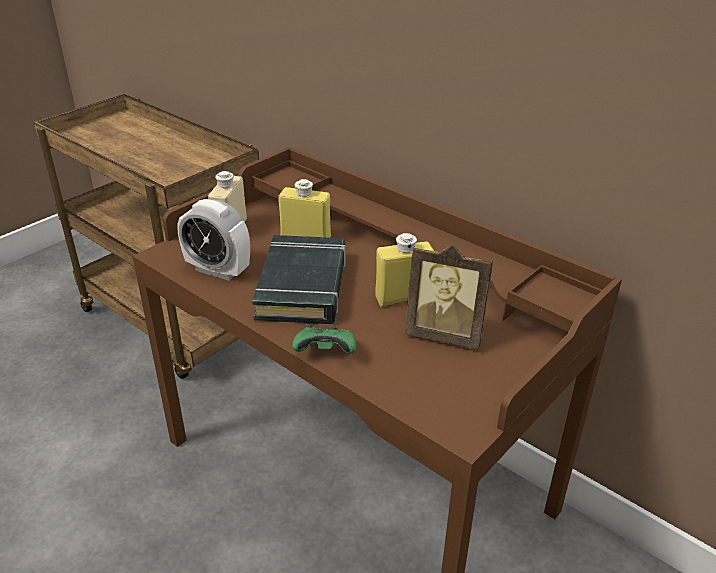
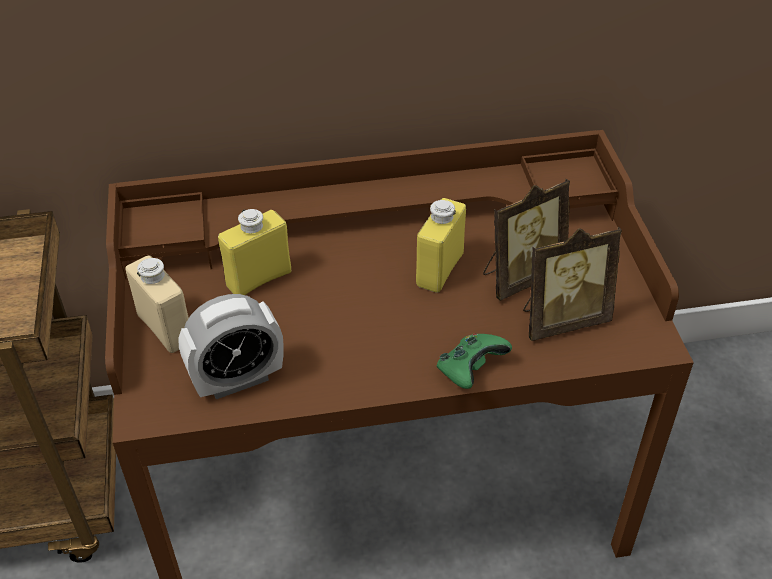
camera: 50 degrees left, 10 degrees up
(303, 286) = (344, 328): black book -> none
(427, 372) = (562, 319): none -> picture frame

